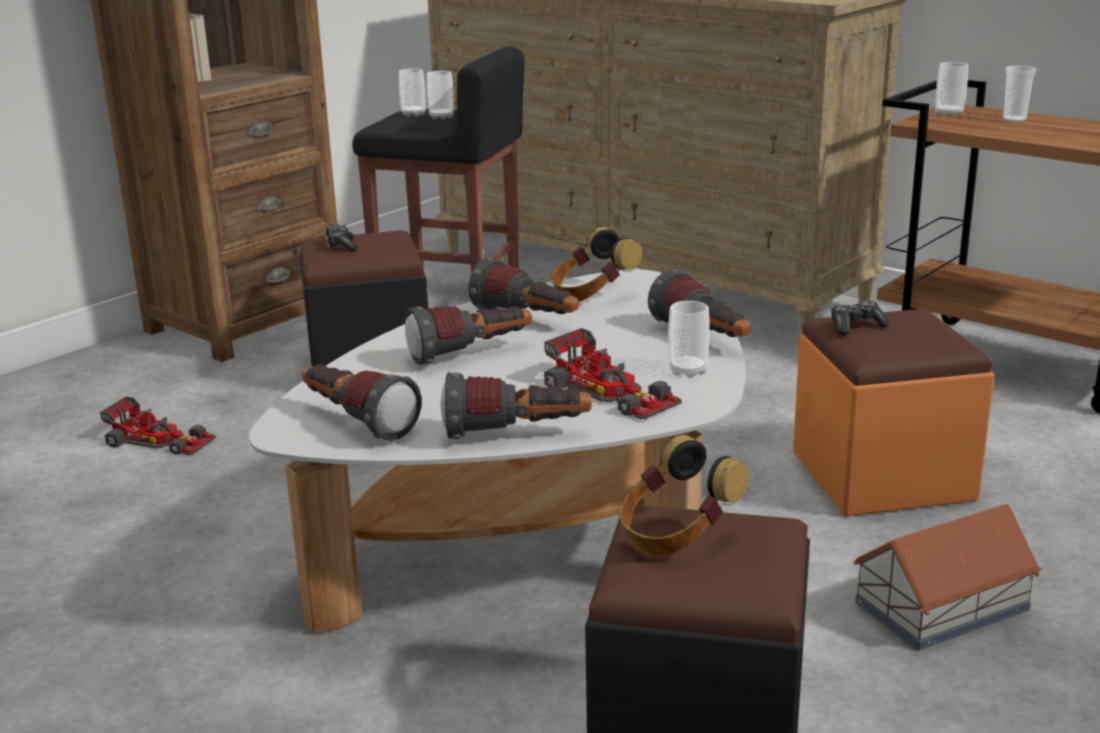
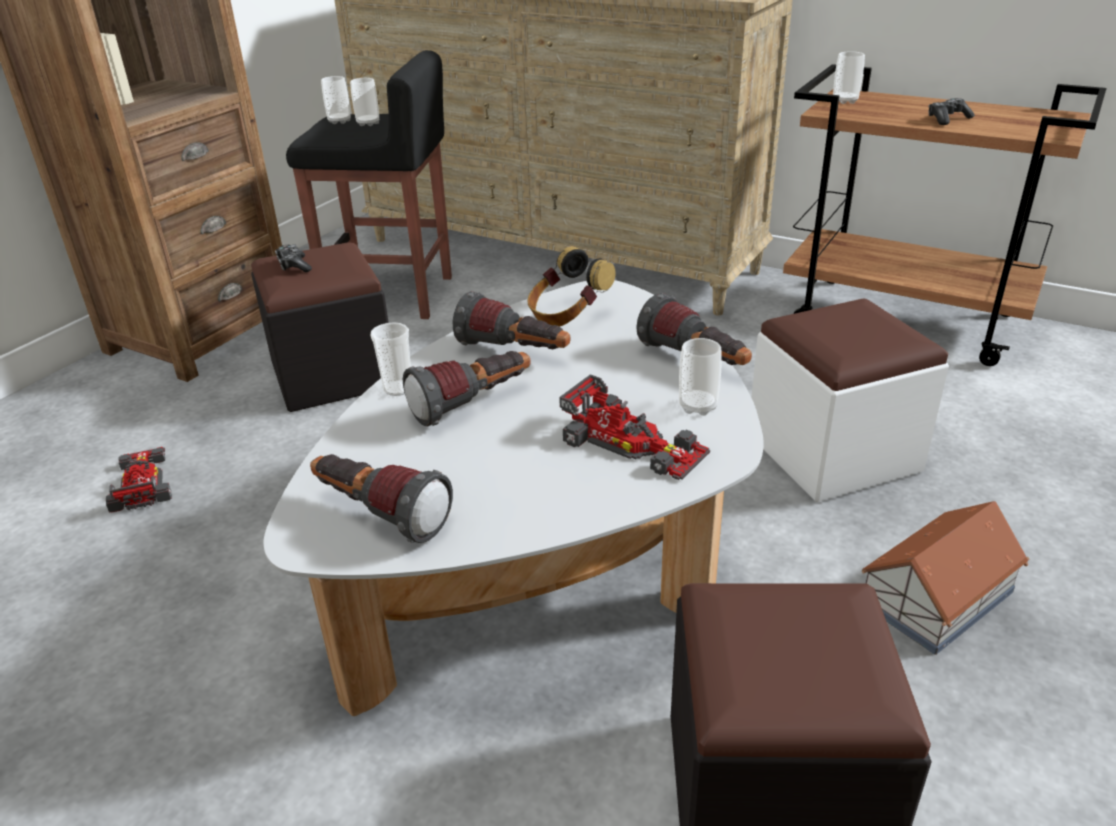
camera: 10 degrees left, 10 degrees up
(160, 440) = (142, 482): toy car -> toy car turned 120 degrees counterclockwise
(517, 435) = (558, 515): flashlight -> none
(676, 536) = (760, 629): headphones -> none
(856, 326) = (816, 325): game controller -> game controller (947, 119)
(882, 476) = (832, 453): orange ottoman -> white ottoman
(1014, 119) = (905, 104): cup -> cup (398, 389)

